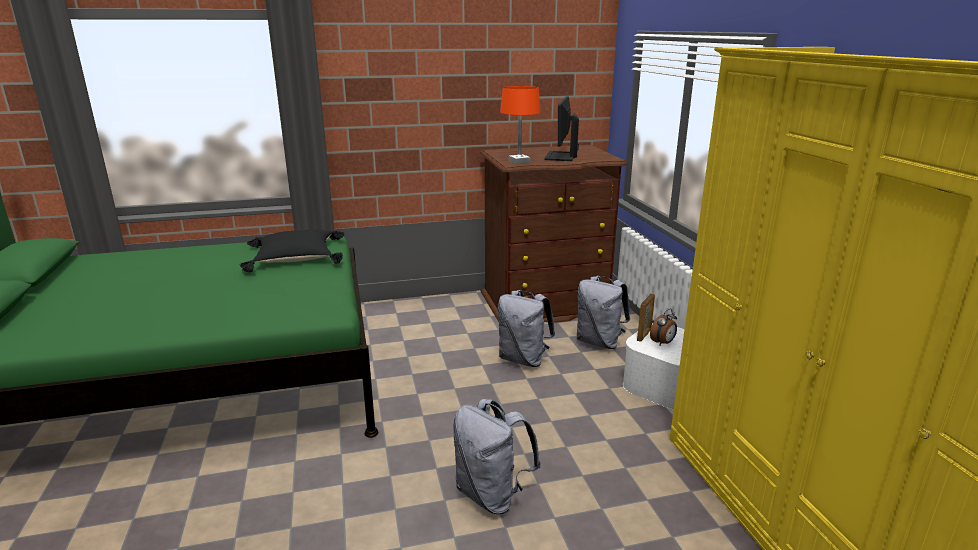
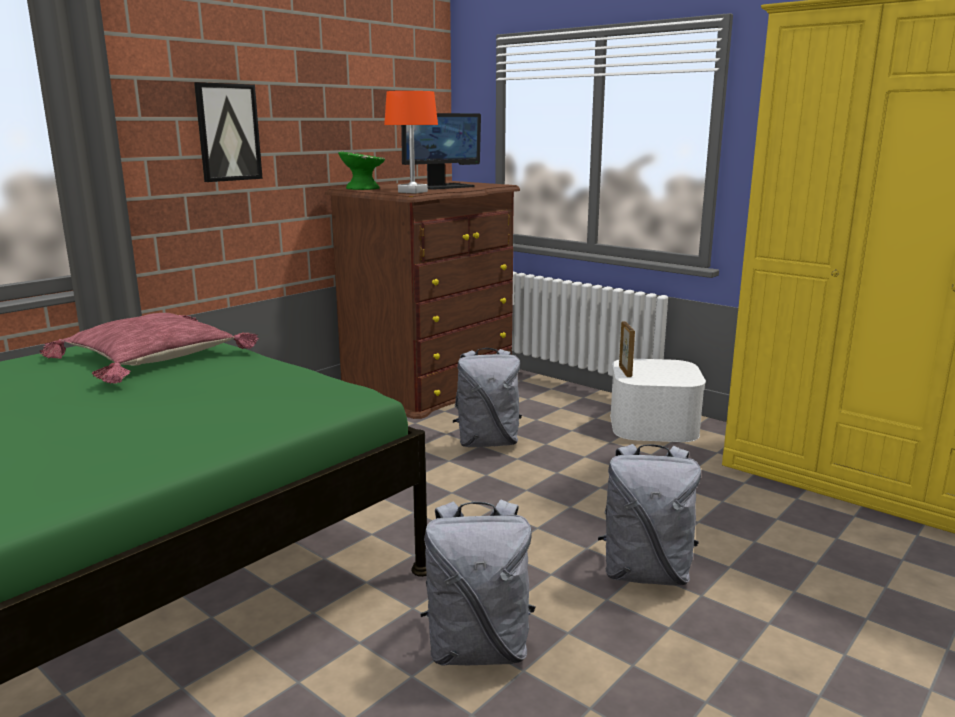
camera: 35 degrees left, 5 degrees down
(296, 255) = (152, 354): black pillow -> red pillow
(405, 110) = (228, 132): none -> picture
(501, 152) = (362, 188): none -> green bowl
(561, 156) = (443, 187): monitor -> monitor turned 105 degrees counterclockwise
(599, 342) = (541, 406): grey backpack -> grey backpack (478, 649)
(663, 343) = (652, 373): alarm clock -> none

